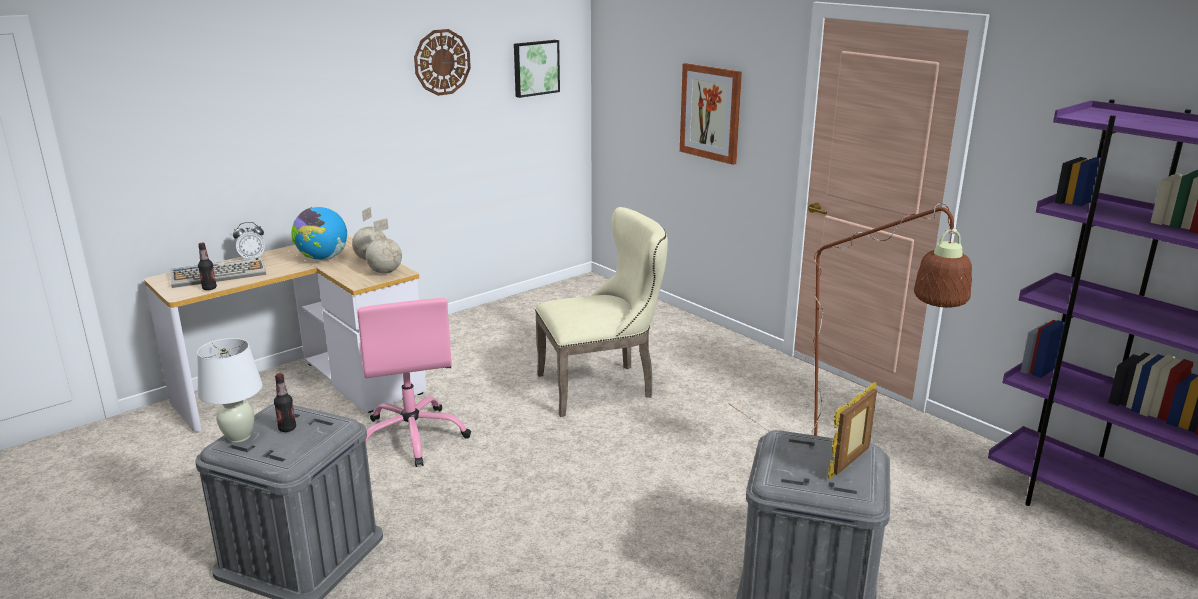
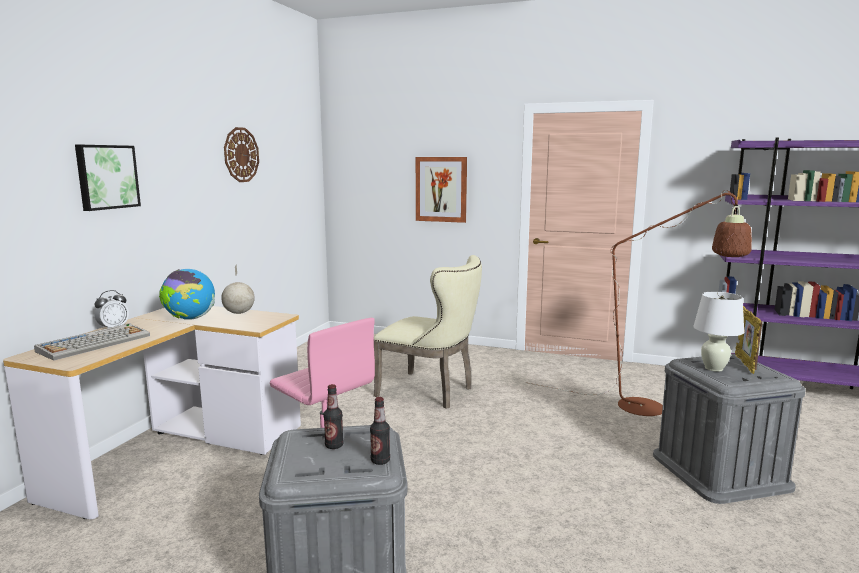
camera: 30 degrees left, 10 degrees down
(209, 288) = (102, 353): bottle -> bottle (380, 461)
(238, 437) = (295, 465): white table lamp -> white table lamp (714, 368)
(385, 272) = (267, 318): globe -> none
(535, 68) = (295, 167): picture -> picture (106, 177)
(602, 386) = (431, 392): beige chair -> beige chair turned 75 degrees clockwise

